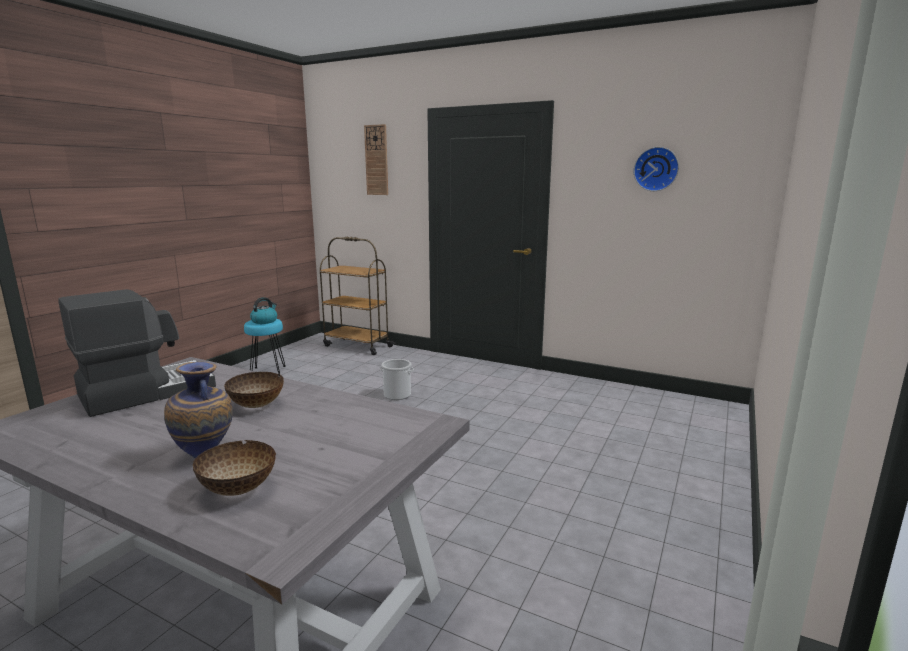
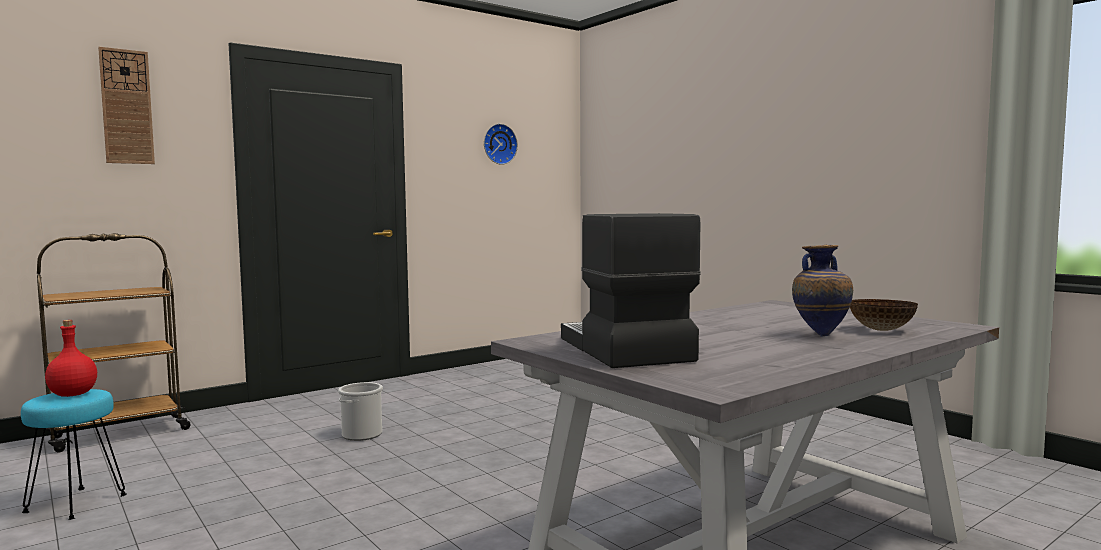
camera: 65 degrees left, 10 degrees down
(256, 405) = (706, 326): bowl -> none
(264, 321) = (72, 395): kettle -> red bottle

